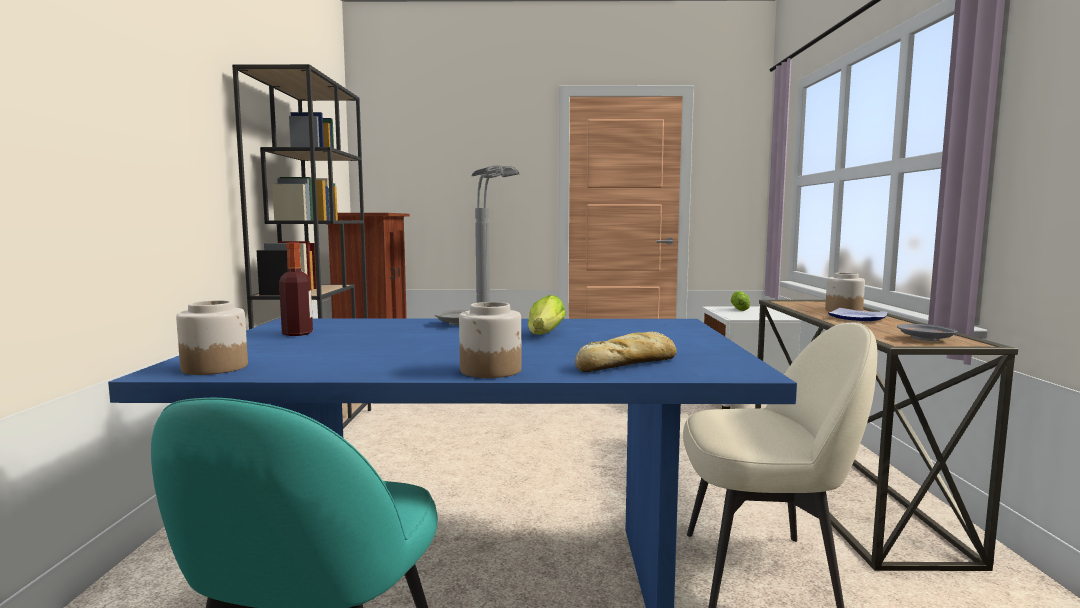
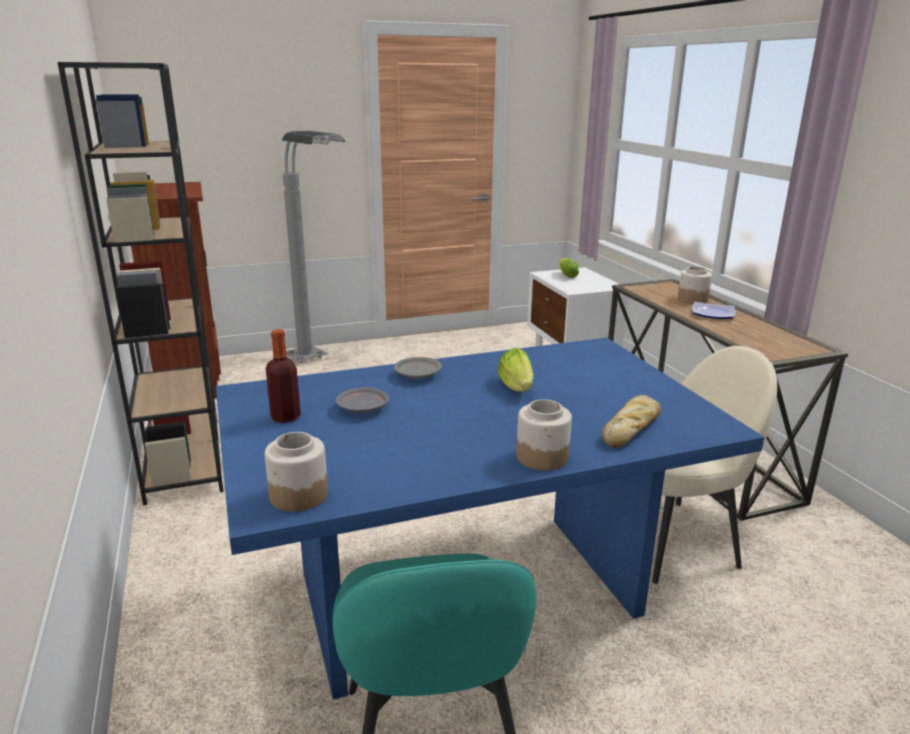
camera: 20 degrees left, 15 degrees up
(925, 339) = (783, 345): grey plate -> grey plate (363, 409)

